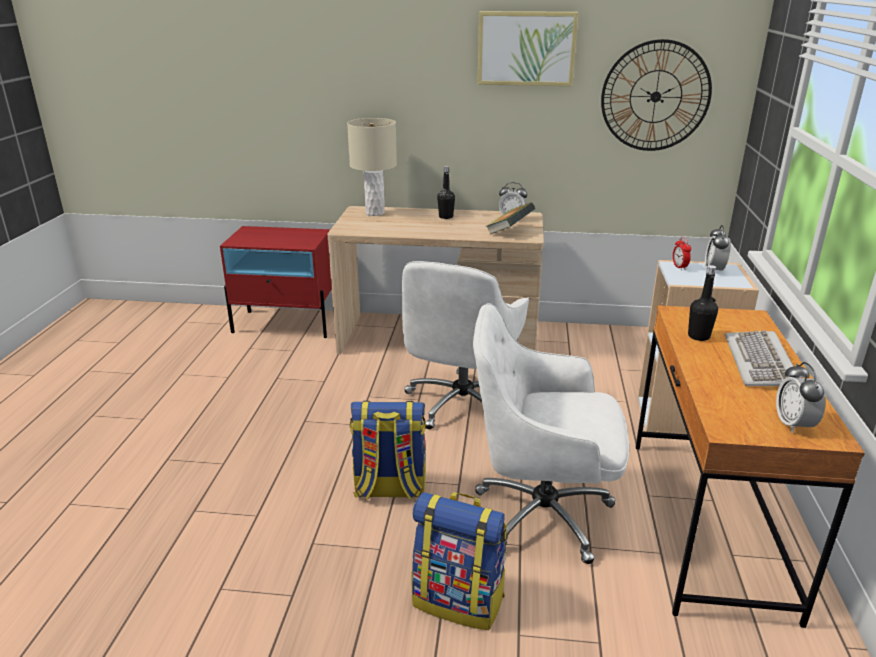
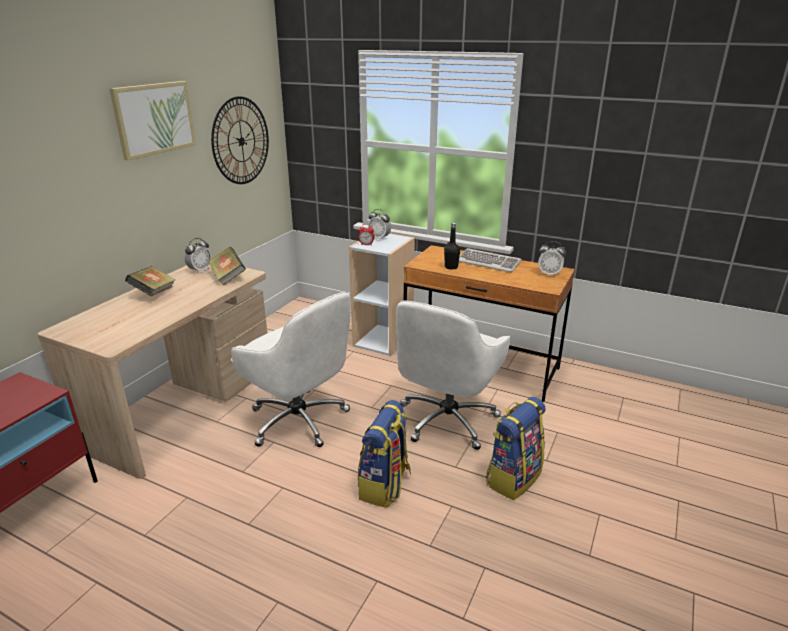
camera: 70 degrees left, 0 degrees up
(374, 213) = (86, 323): beige table lamp -> none
(446, 217) = (153, 293): black bottle -> book

